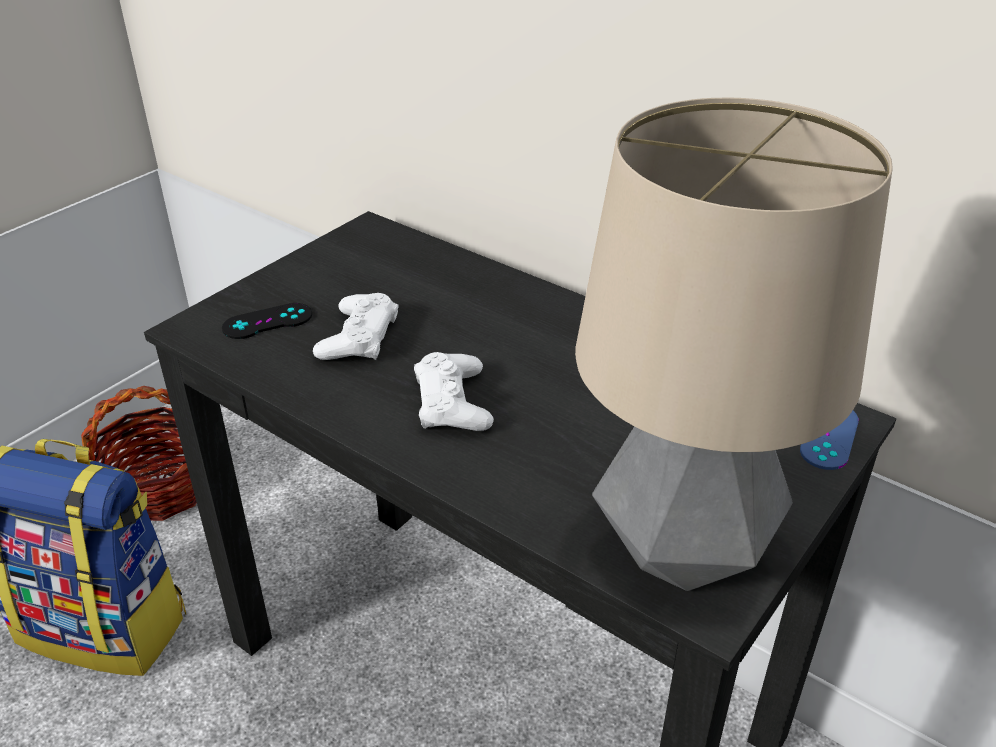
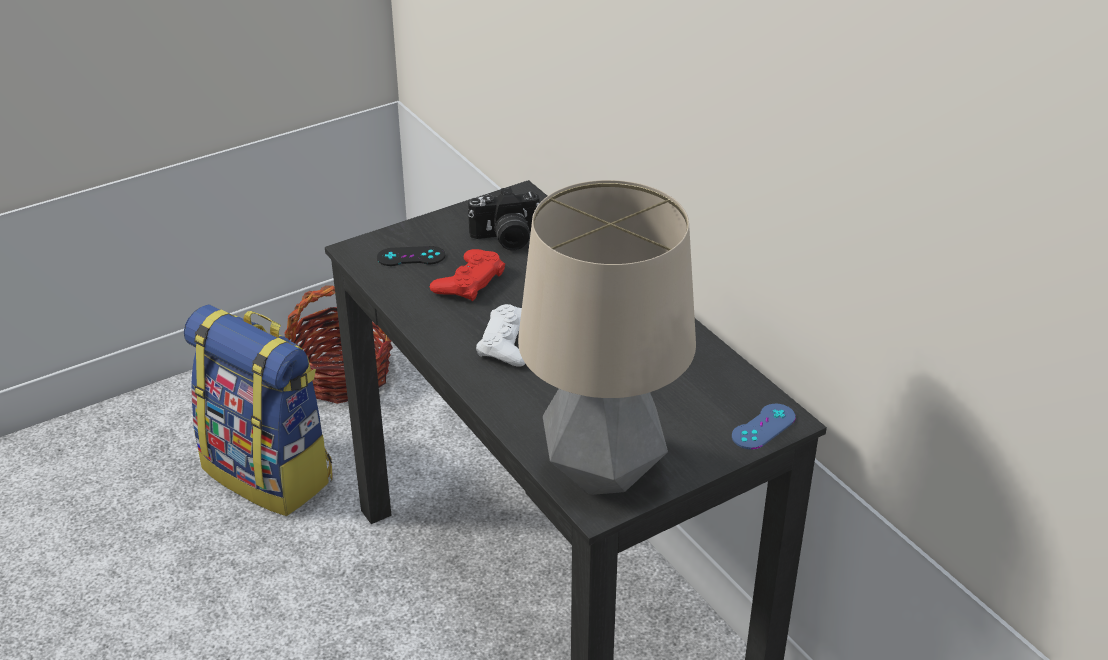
camera: 20 degrees right, 0 degrees up
(358, 337) = (468, 281): white game controller -> red game controller
(378, 278) = (506, 239): none -> camera

